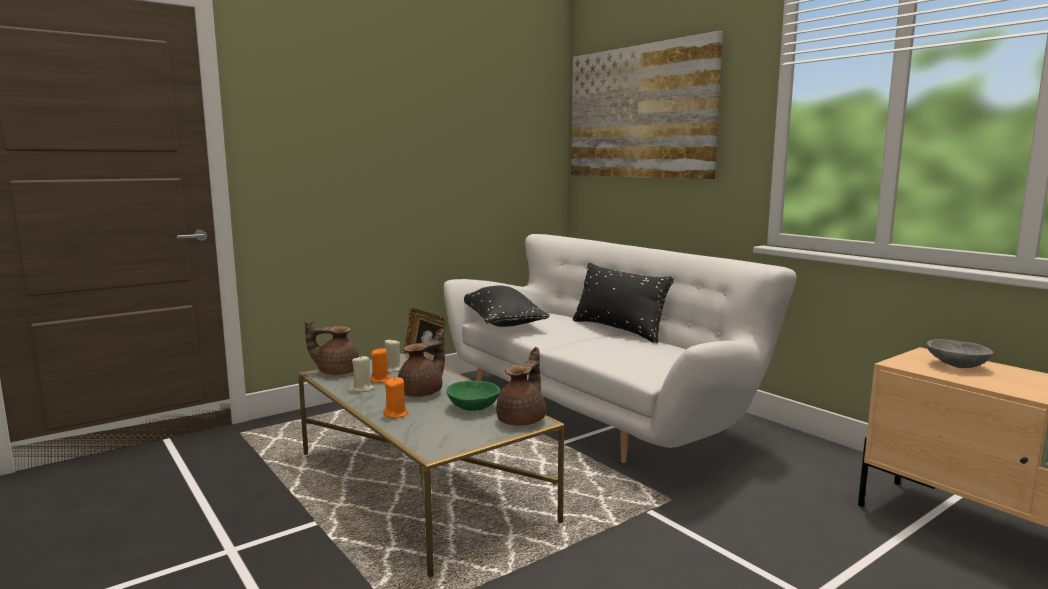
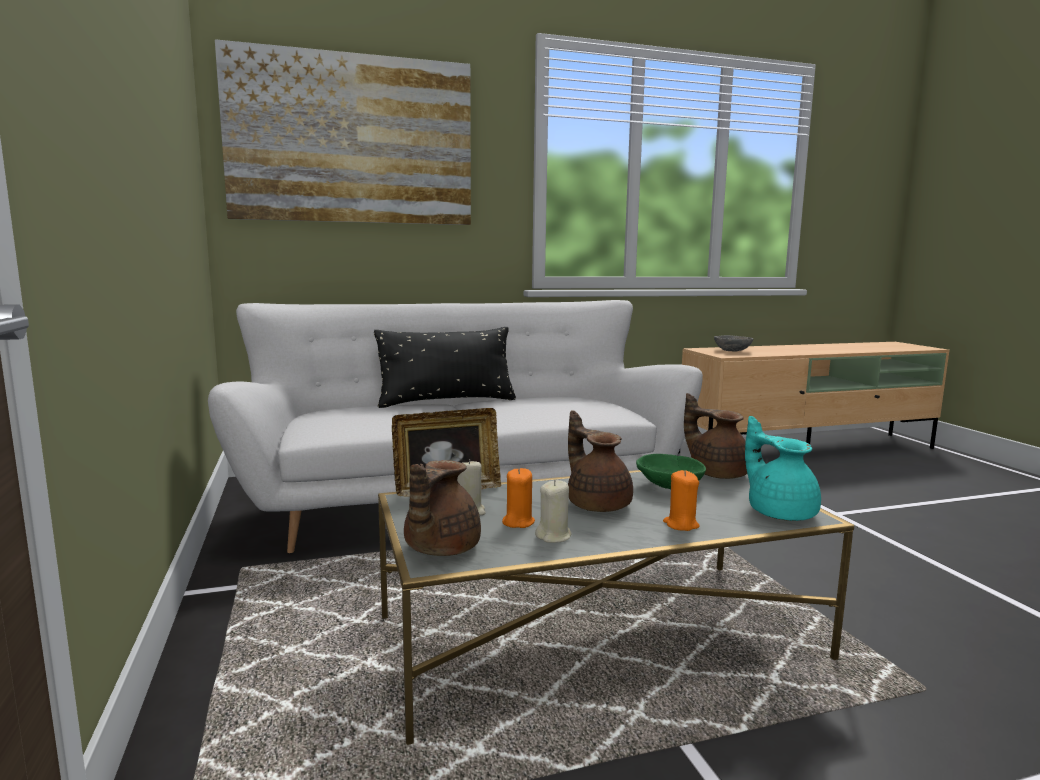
camera: 70 degrees left, 0 degrees up
(438, 440) = (779, 512): none -> turquoise teapot
(501, 323) = (339, 430): black pillow -> none

